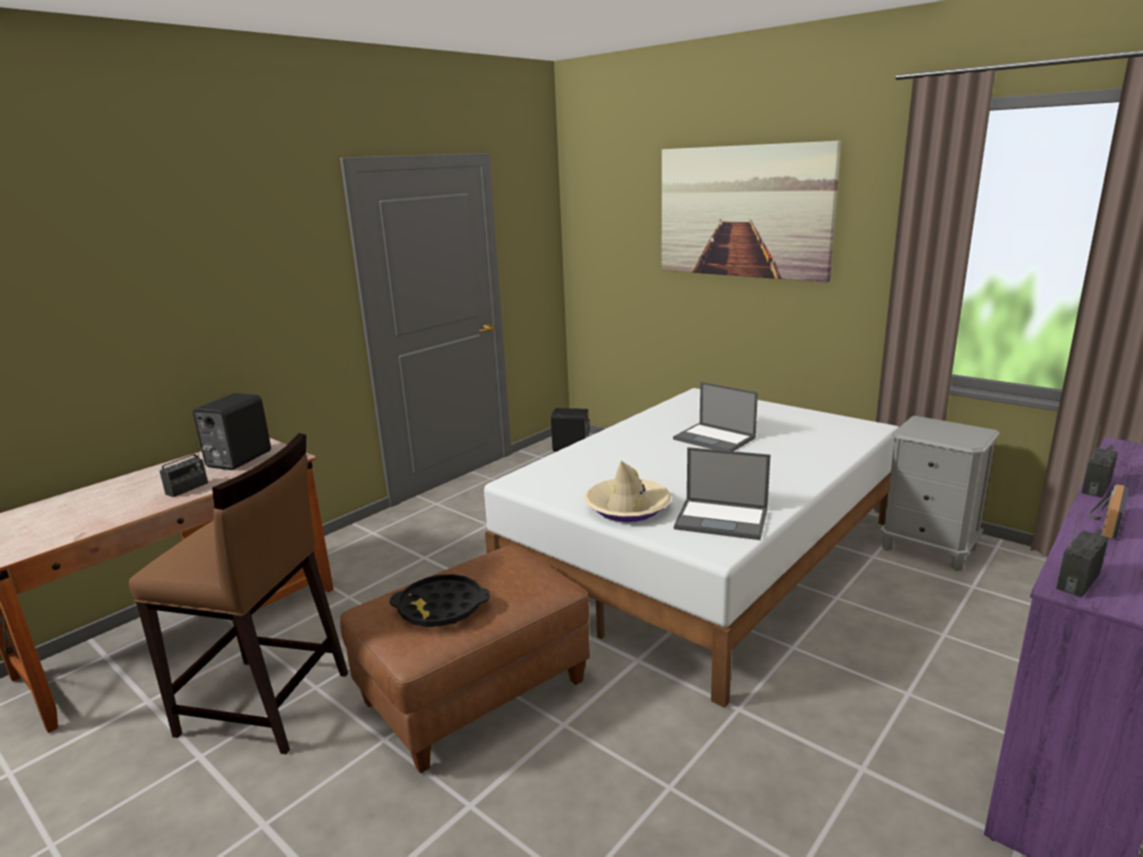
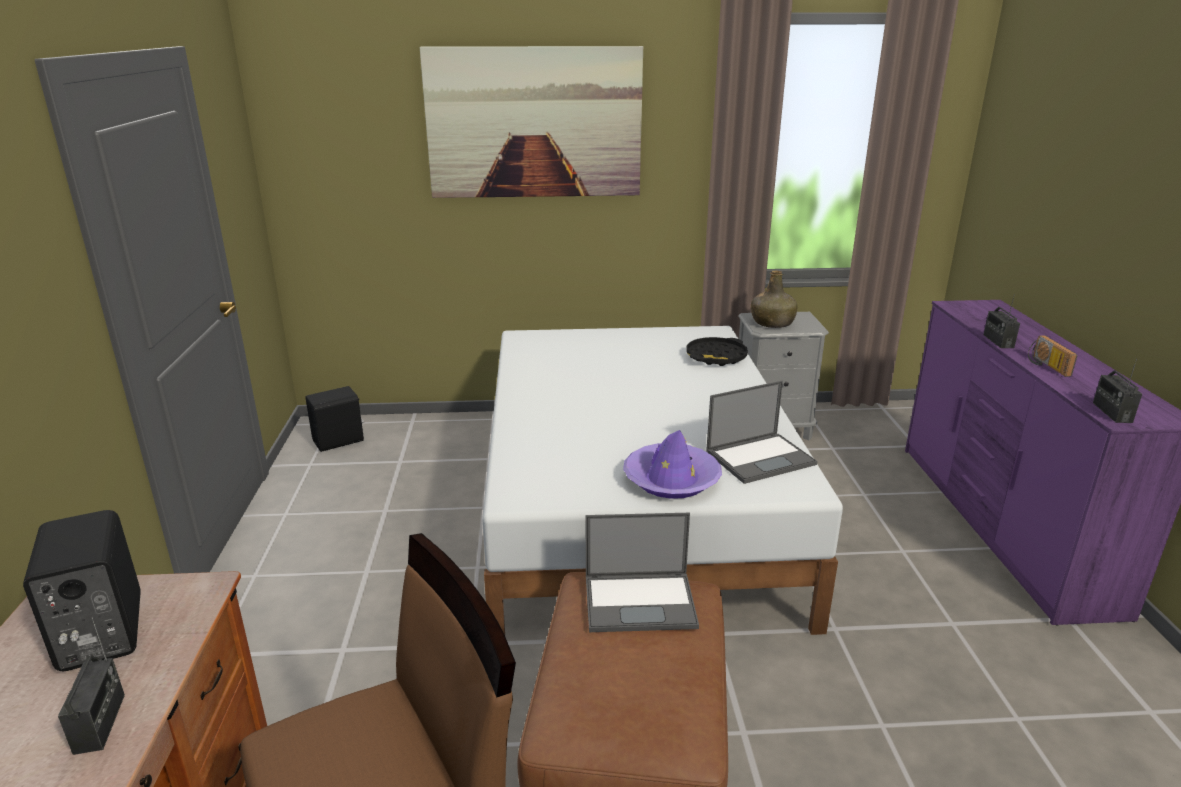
camera: 45 degrees left, 5 degrees up
(441, 607) = (638, 678): black tray -> black tray (716, 357)
(627, 507) = (671, 479): beige hat -> purple hat
(715, 439) = (620, 380): laptop -> laptop (641, 601)
(929, 429) = (772, 323): none -> green bottle

